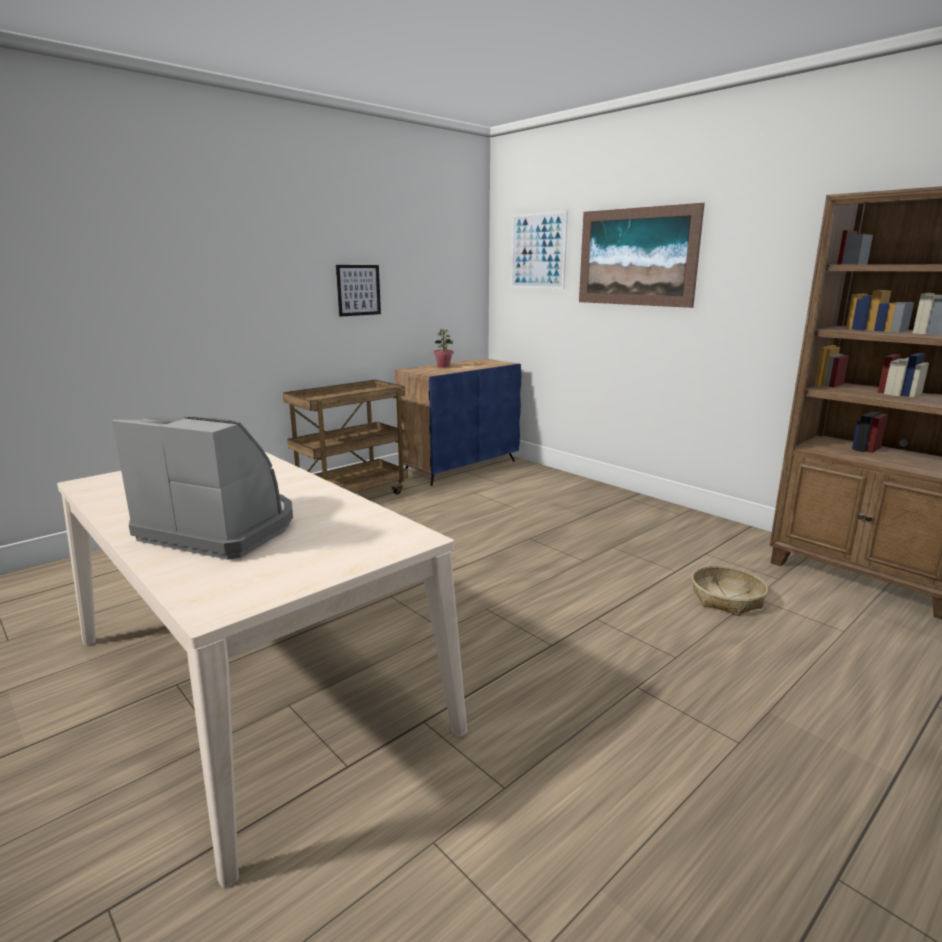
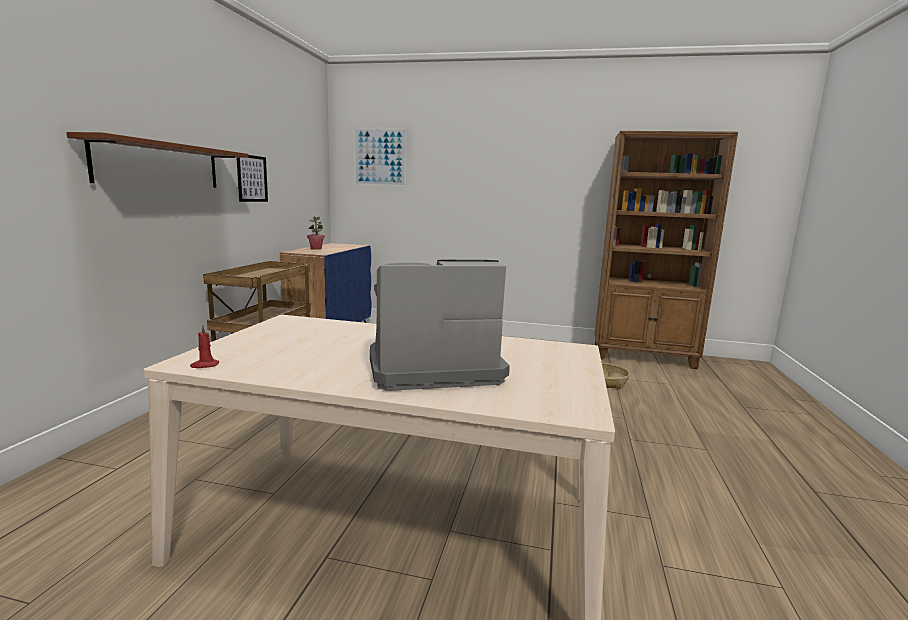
camera: 35 degrees left, 5 degrees down
(91, 487) = (204, 365): none -> red candle
(236, 286) = (160, 165): none -> brown shelf
(636, 257) = (468, 164): picture -> none

